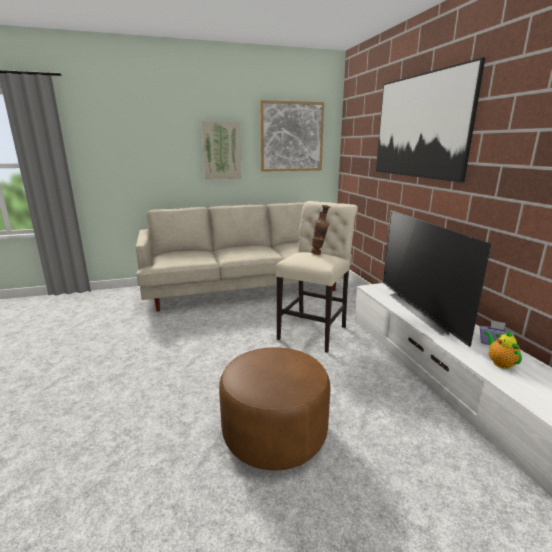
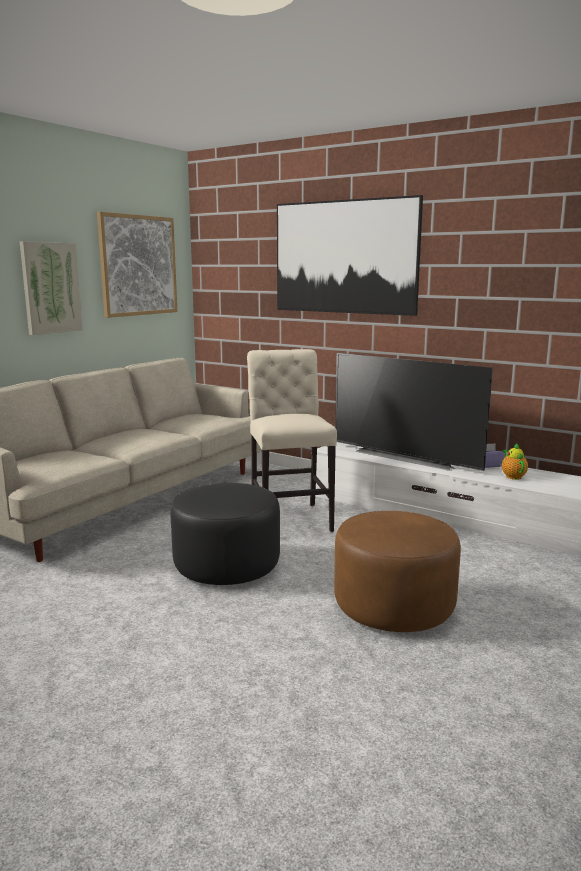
camera: 40 degrees left, 5 degrees down
(228, 350) = (227, 566): none -> black ottoman
(319, 254) = (295, 413): vase -> none
(500, 362) = (512, 476): teapot -> teapot turned 45 degrees clockwise

